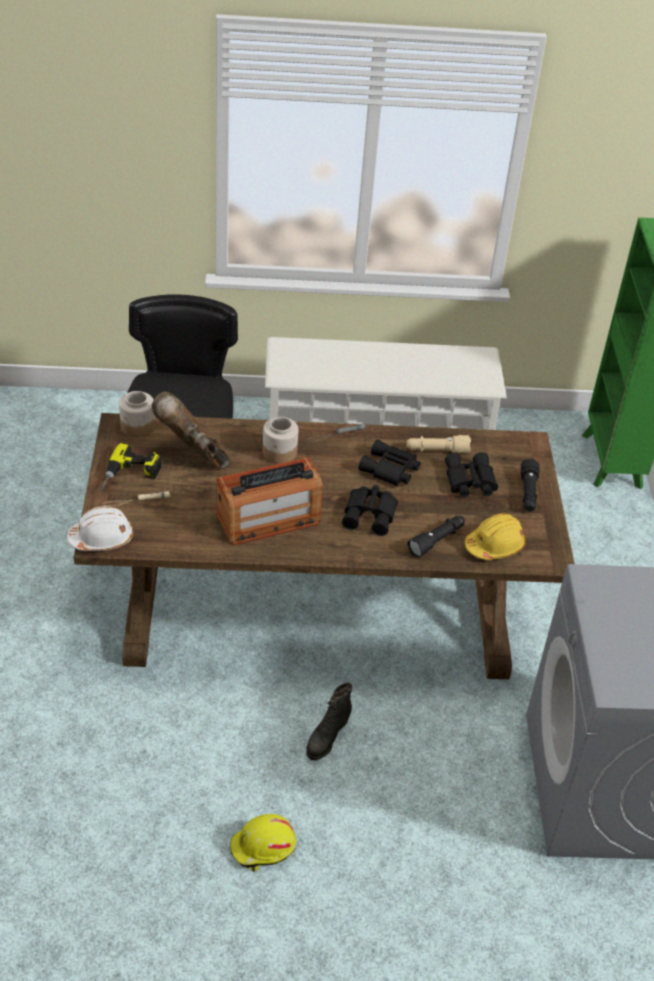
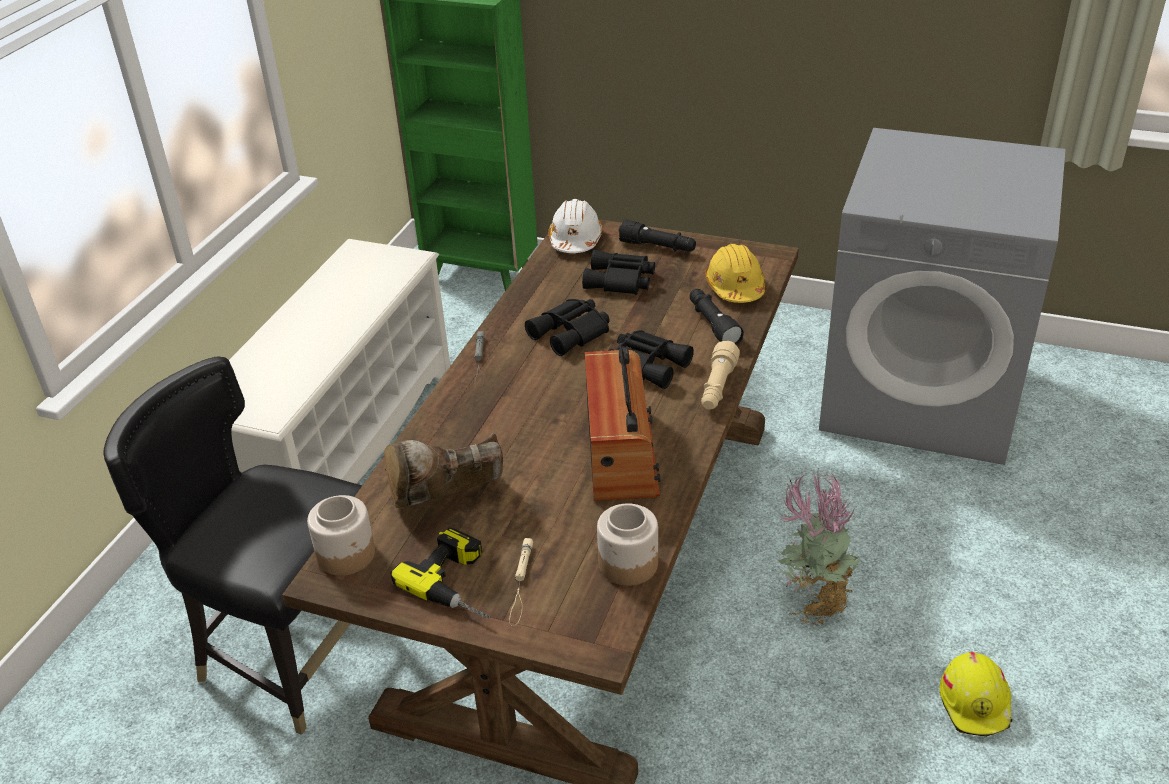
camera: 65 degrees left, 5 degrees down
(102, 538) = (592, 639): white hard hat -> white hard hat (575, 240)
(279, 453) = (490, 418): jar -> jar (629, 564)
(327, 738) = (814, 601): black boot -> potted plant
(437, 450) = (554, 292): beige flashlight -> beige flashlight (717, 387)

